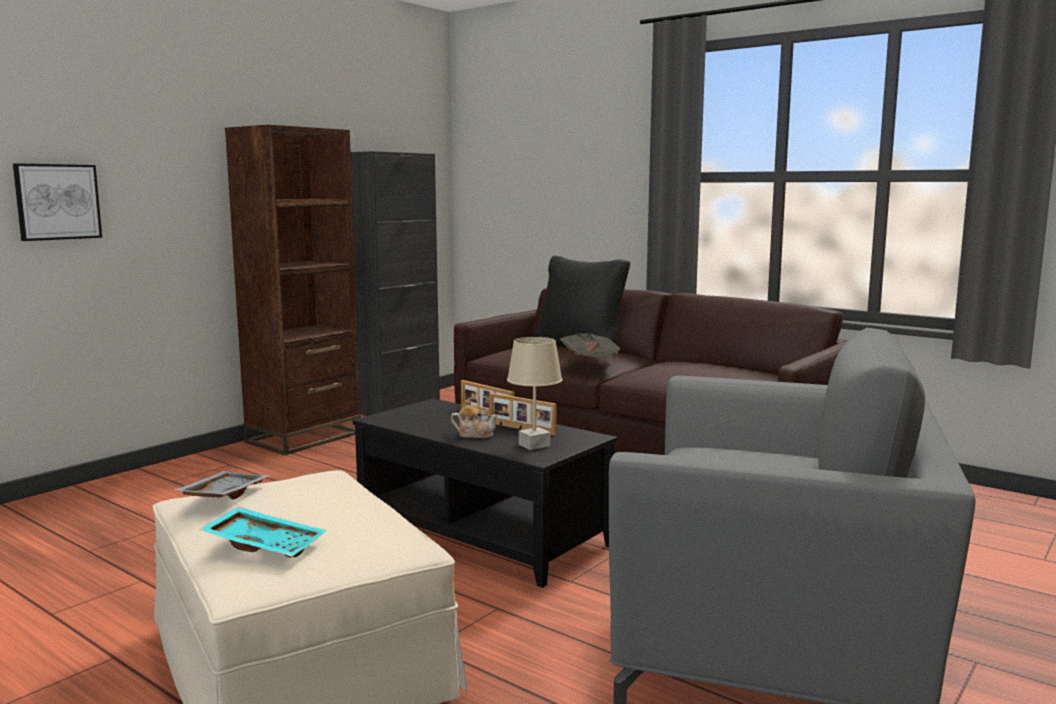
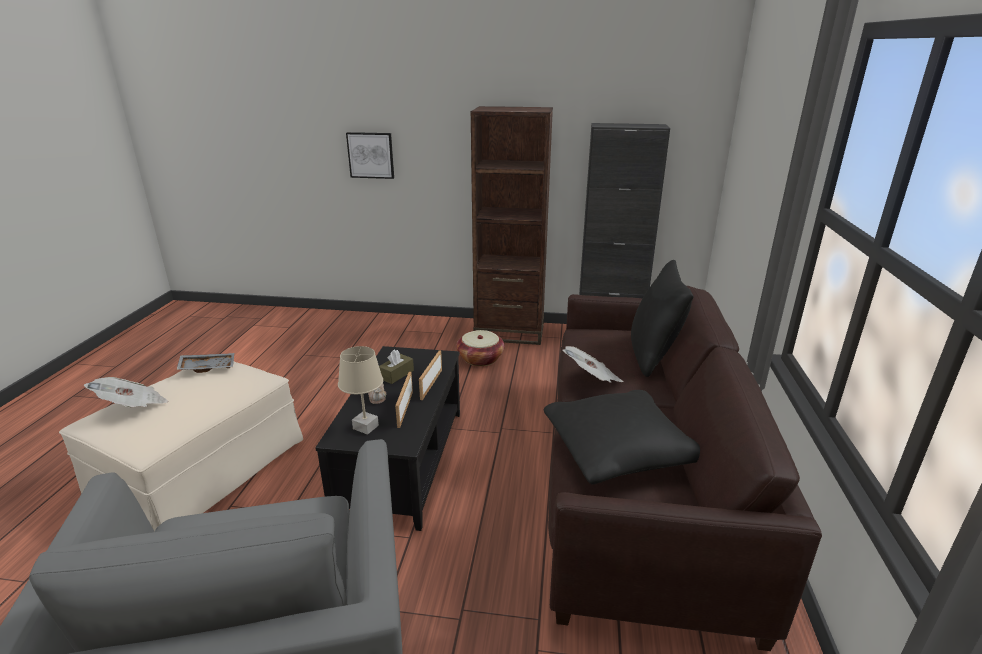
camera: 60 degrees right, 15 degrees up
(266, 544) = (133, 406): turquoise tray -> newspaper
(335, 461) = (480, 359): none -> basket
(439, 423) = (396, 374): none -> brown tissue box
(708, 374) = (618, 451): none -> black pillow

